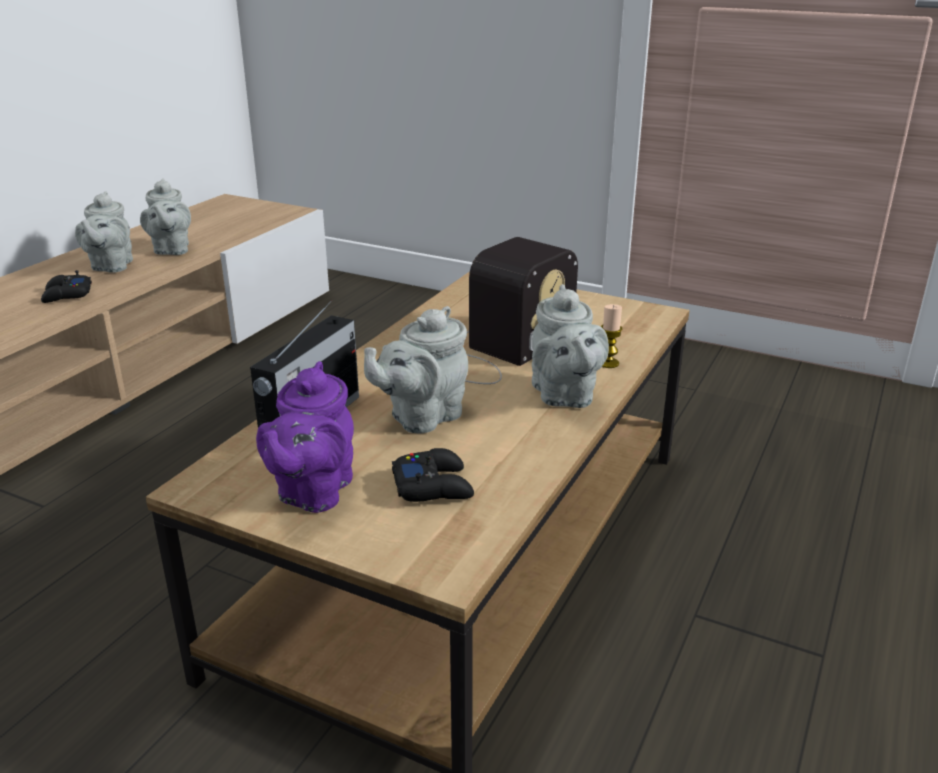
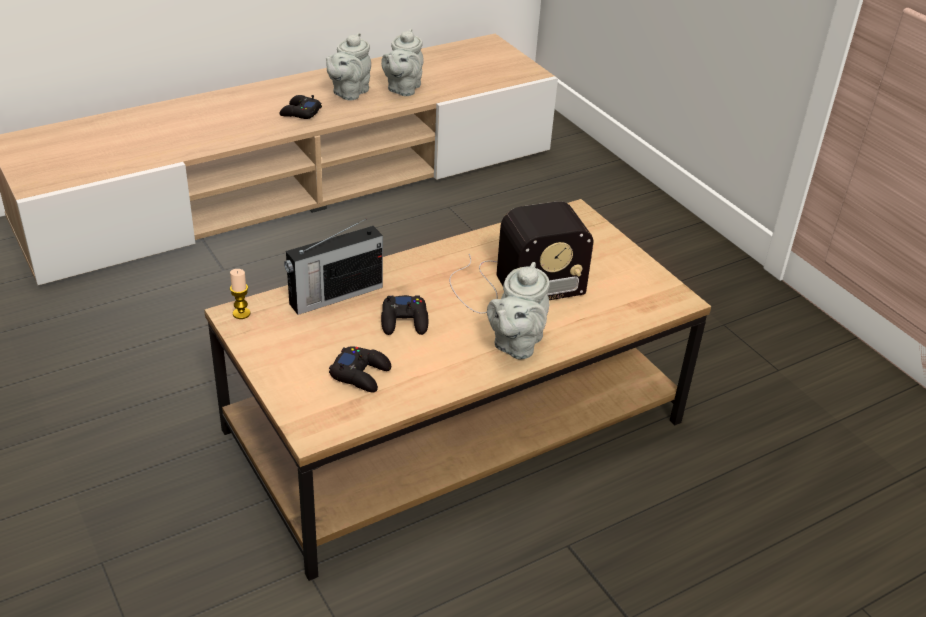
camera: 30 degrees right, 10 degrees up
(312, 492) = (290, 347): purple teapot -> none
(421, 417) = (405, 321): grey teapot -> black game controller
(608, 363) = (581, 330): candle -> candle (241, 313)

